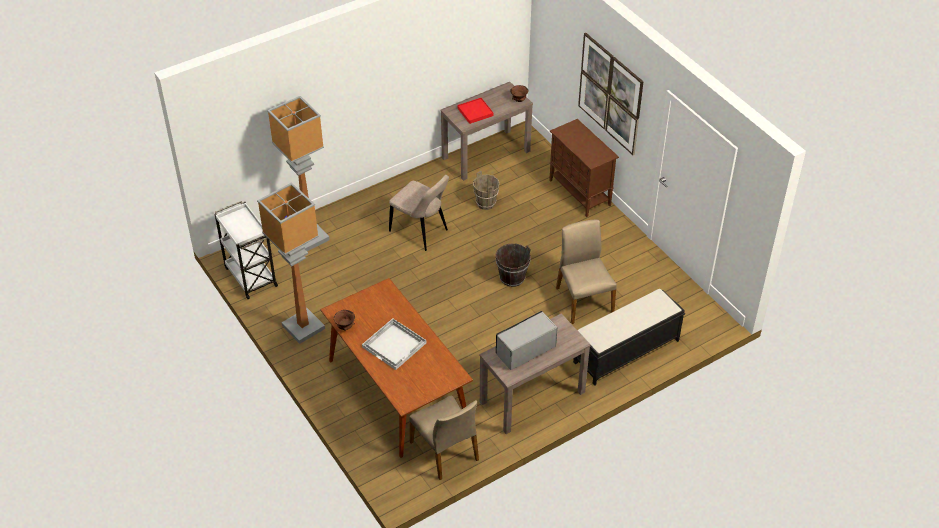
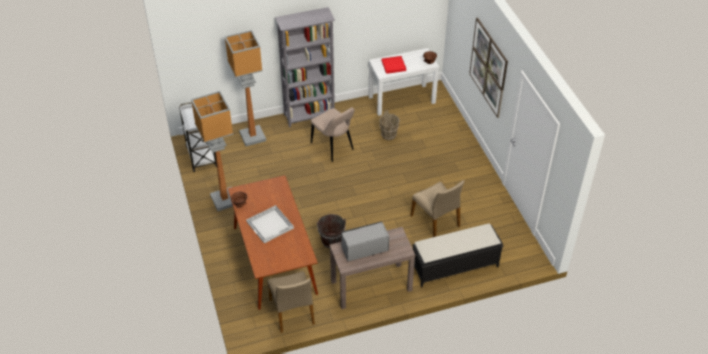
camera: 15 degrees right, 0 degrees up
(375, 197) = (310, 116): none -> grey bookcase
(486, 154) = (402, 99): brown console table -> white console table
(512, 278) = (388, 194): brown bucket -> brown bucket (331, 241)
(580, 193) = (462, 141): brown cabinet -> none
(583, 300) = (436, 221): beige chair -> beige chair turned 150 degrees clockwise

